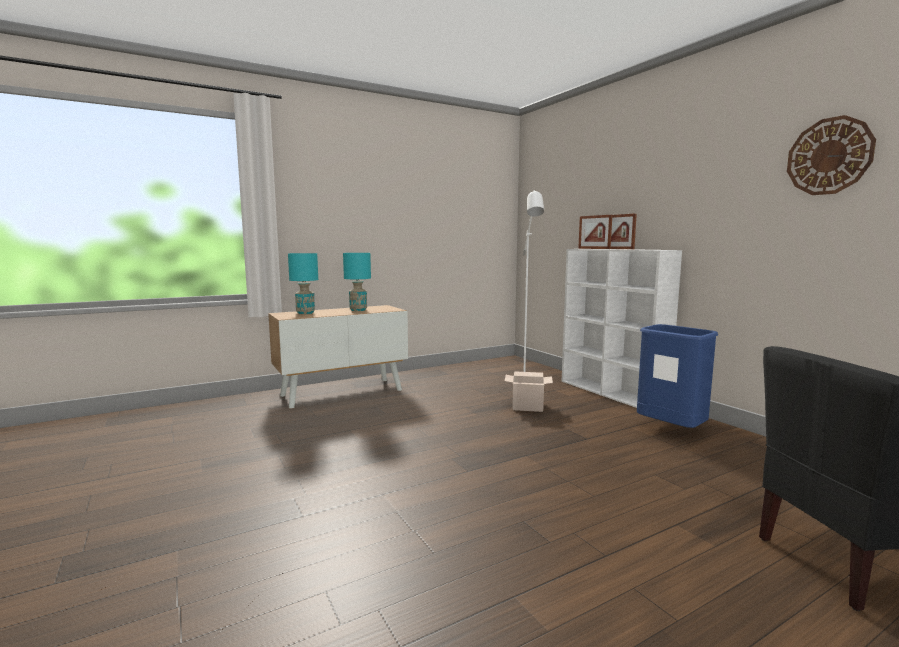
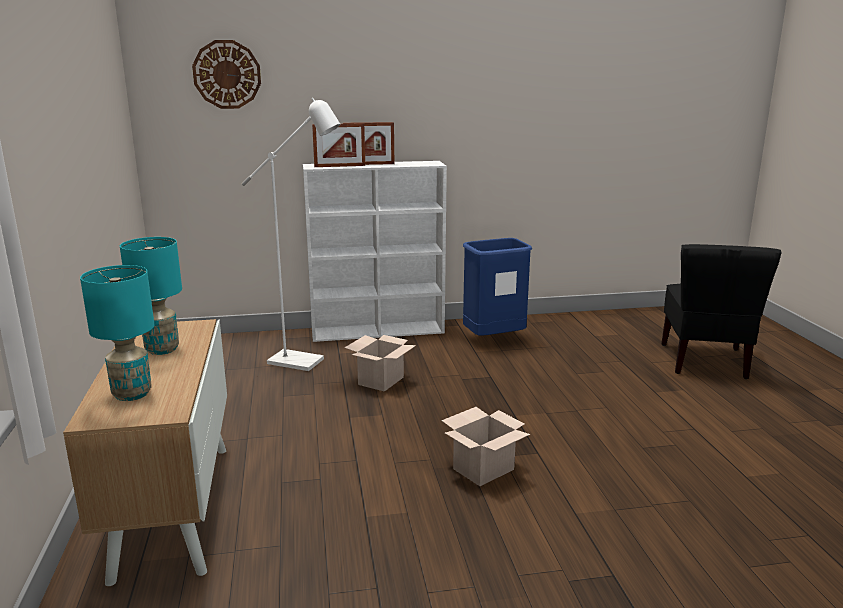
camera: 70 degrees left, 10 degrees up
(428, 454) = (484, 468): none -> cardboard box
(829, 156) = (560, 79): wall clock -> wall clock (227, 74)

